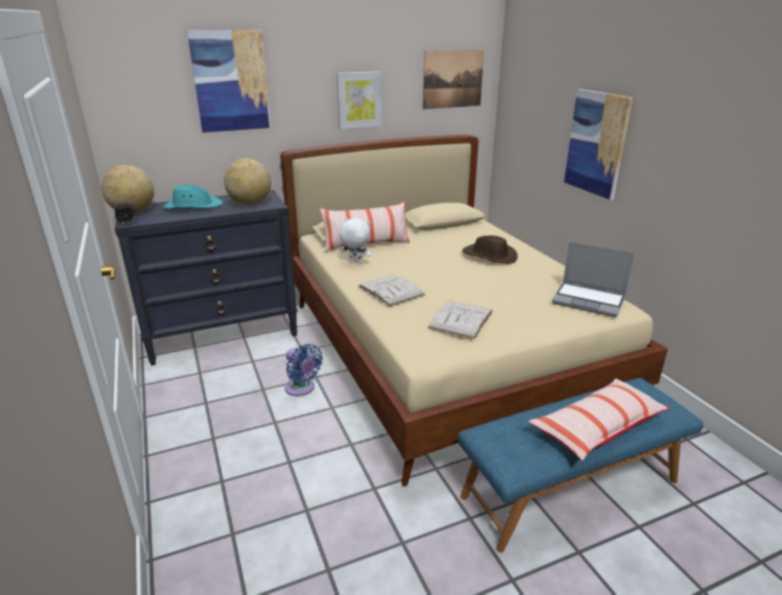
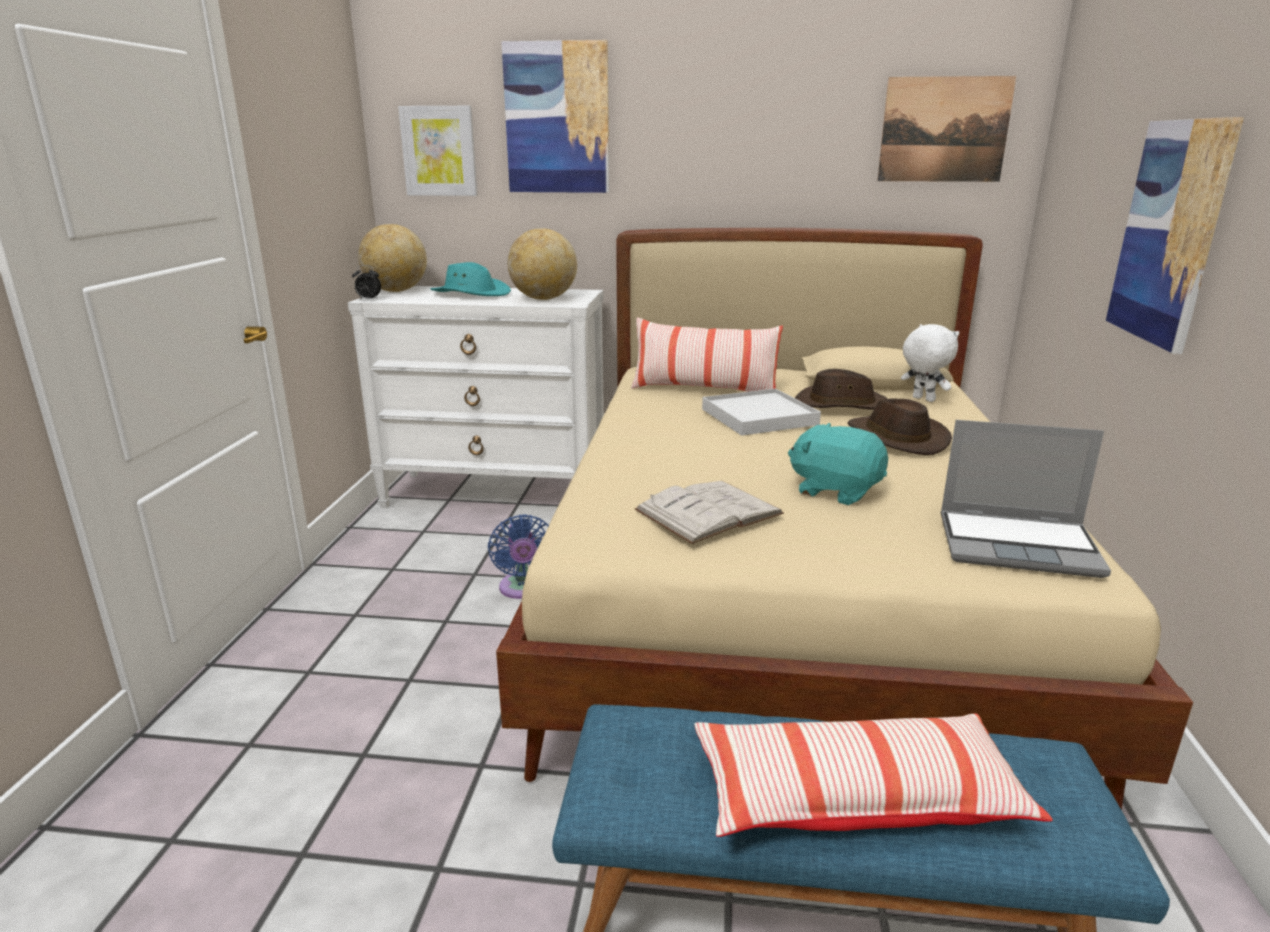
camera: 30 degrees right, 5 degrees down
(223, 335) = (496, 495): black dresser -> white dresser
(355, 263) = (656, 408): white plush toy -> white plush toy (922, 399)
(359, 100) = (759, 158): picture -> picture (439, 151)
(391, 290) = (654, 450): white book -> none
(416, 257) = (759, 417): none -> white tray
(444, 241) = (841, 405): none -> brown hat
(495, 292) = (836, 490): none -> turquoise plush toy
(589, 300) = (1019, 545): laptop -> laptop turned 45 degrees counterclockwise

